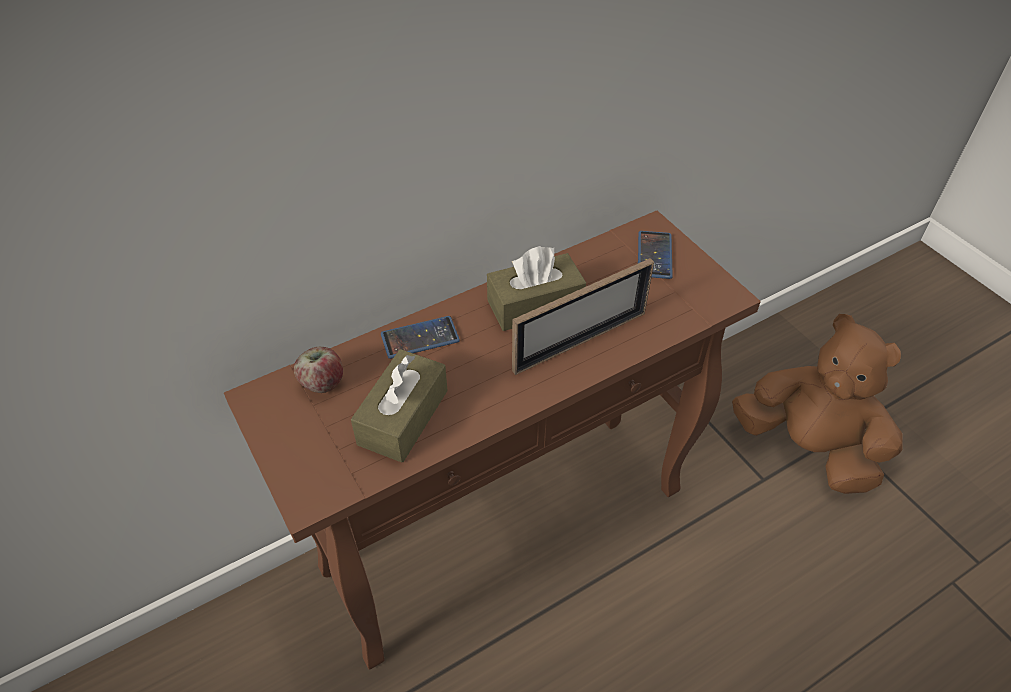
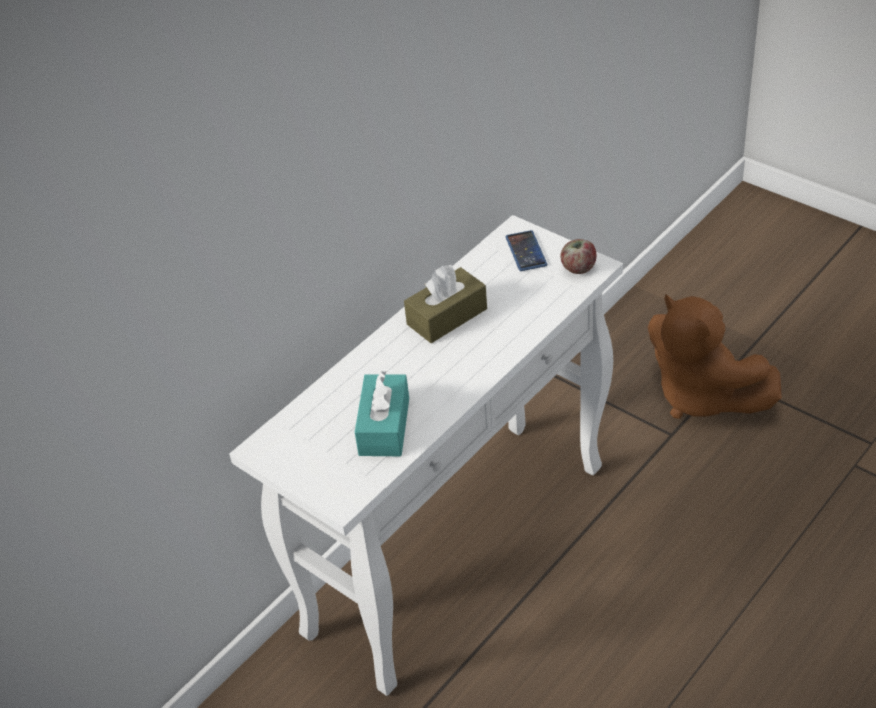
camera: 15 degrees left, 5 degrees down
(322, 382) = (306, 422): apple -> apple (578, 268)
(403, 417) = (384, 426): brown tissue box -> turquoise tissue box
(420, 338) = (366, 368): phone -> none
(507, 527) = (459, 546): brown console table -> white console table
(580, 341) = (495, 333): picture frame -> none
(808, 447) = (701, 395): brown plush toy -> brown plush toy turned 150 degrees counterclockwise

